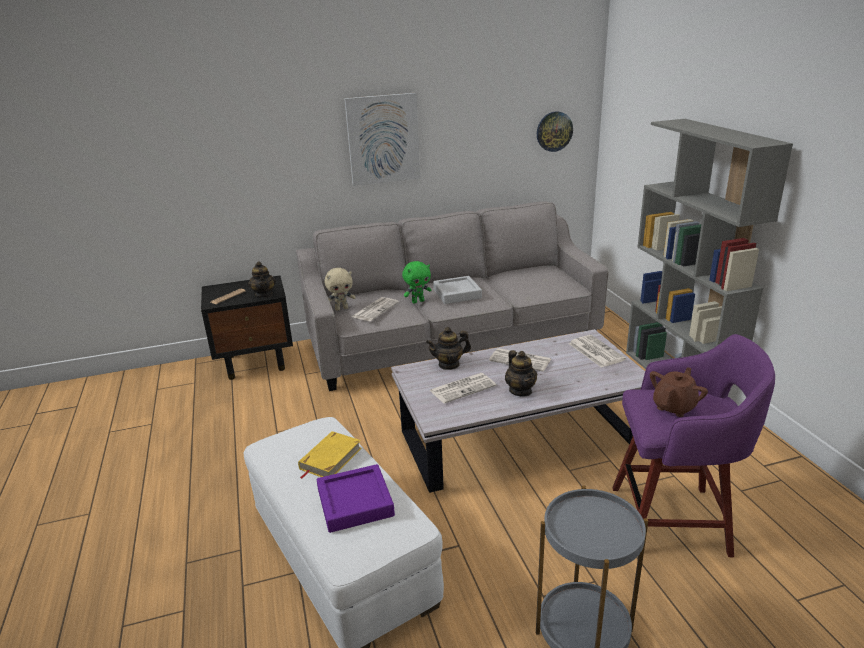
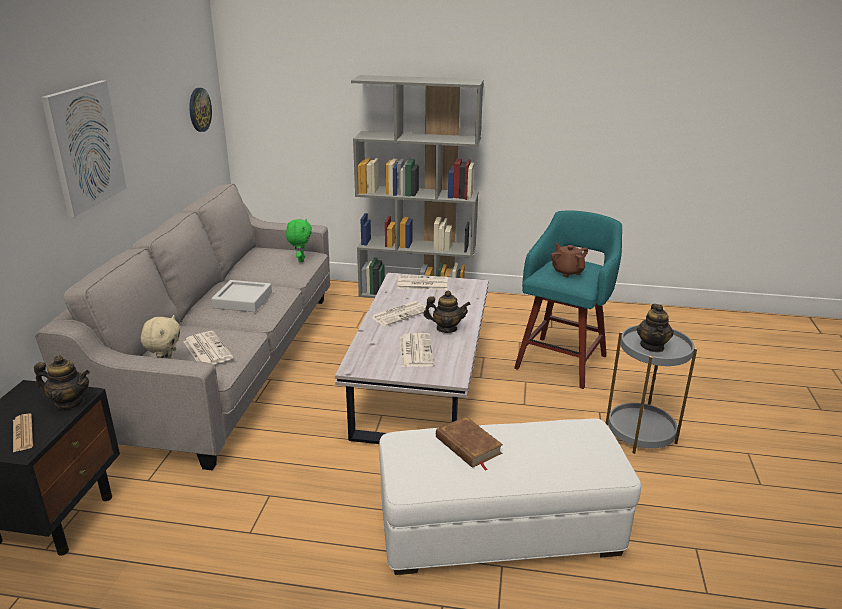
camera: 65 degrees left, 0 degrees up
(330, 458) = (468, 446): yellow book -> brown book
(355, 503) = (545, 446): purple tray -> none
(418, 301) = (221, 324): green plush toy -> green plush toy (300, 260)
(449, 364) = (368, 345): teapot -> teapot (652, 346)
(673, 520) = (562, 360): purple stool -> turquoise stool

